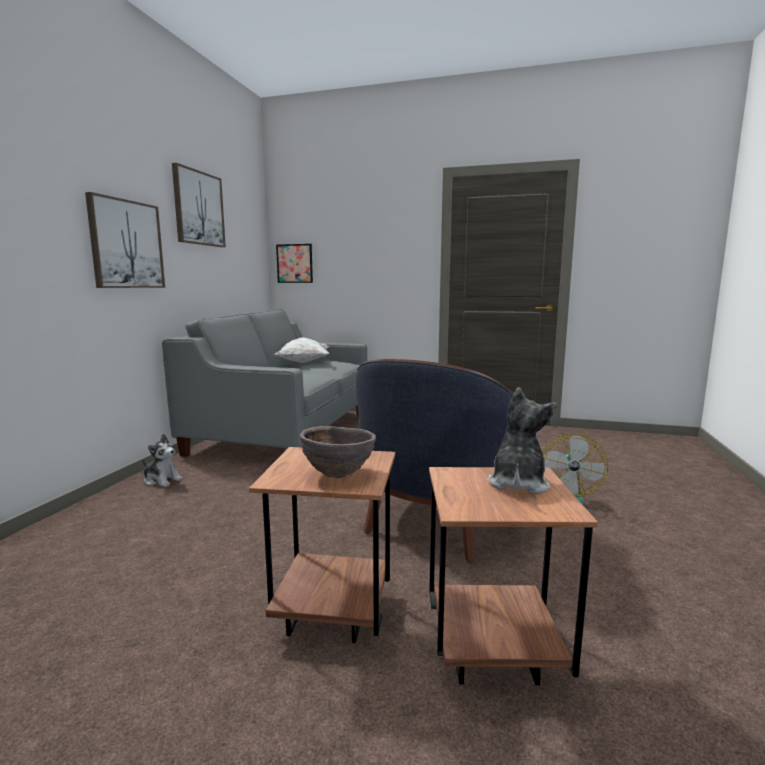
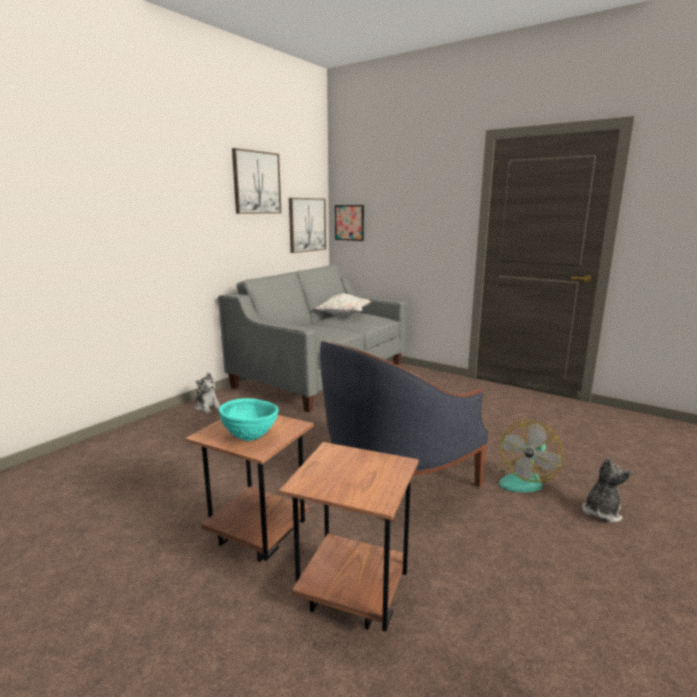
camera: 20 degrees right, 5 degrees up
(126, 244) = (189, 222): picture -> picture (307, 225)
(338, 475) = (250, 438): brown bowl -> turquoise bowl
(517, 483) = (372, 469): plush toy -> plush toy (601, 512)

